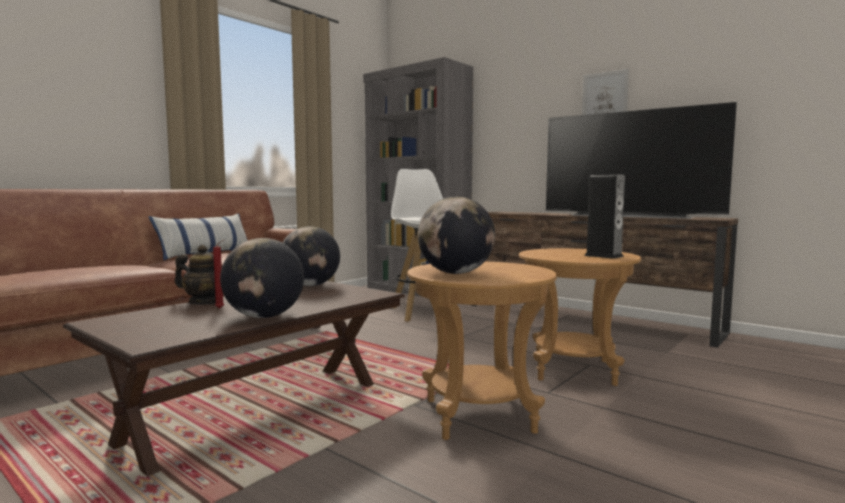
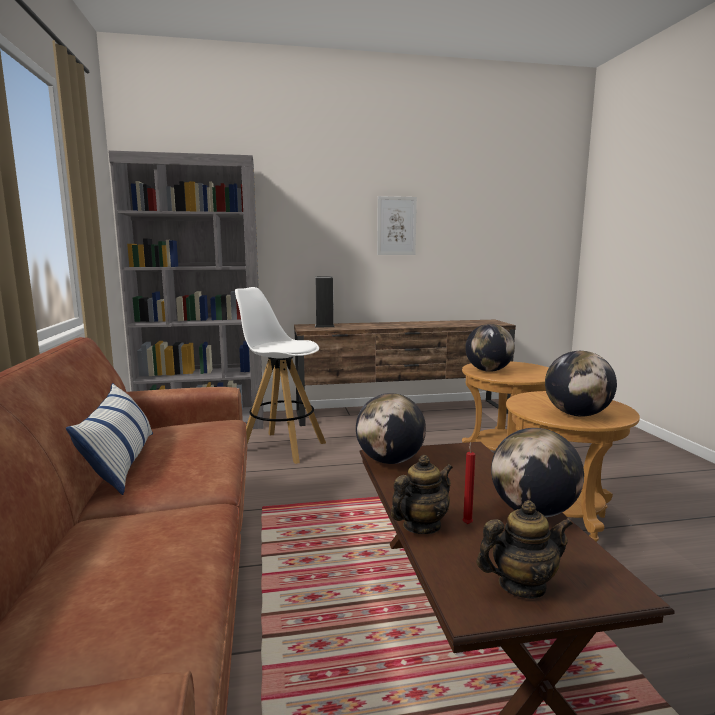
camera: 50 degrees left, 5 degrees up
(136, 325) = (521, 585): none -> teapot
(553, 252) = (488, 370): none -> globe
(603, 256) = (527, 369): speaker -> speaker (324, 326)
(630, 216) = (438, 324): television -> none

